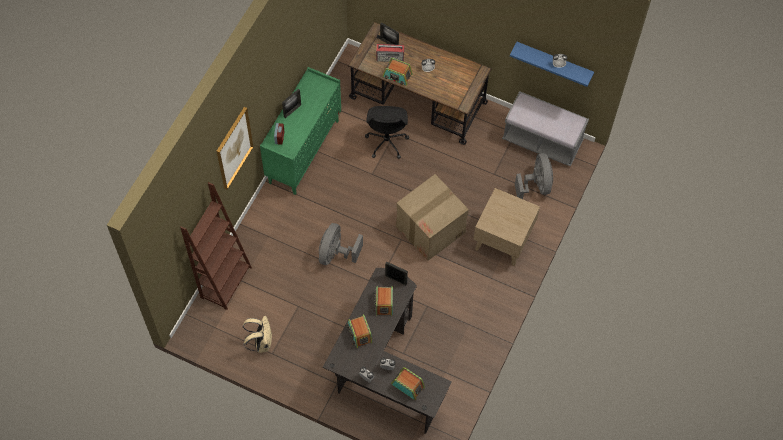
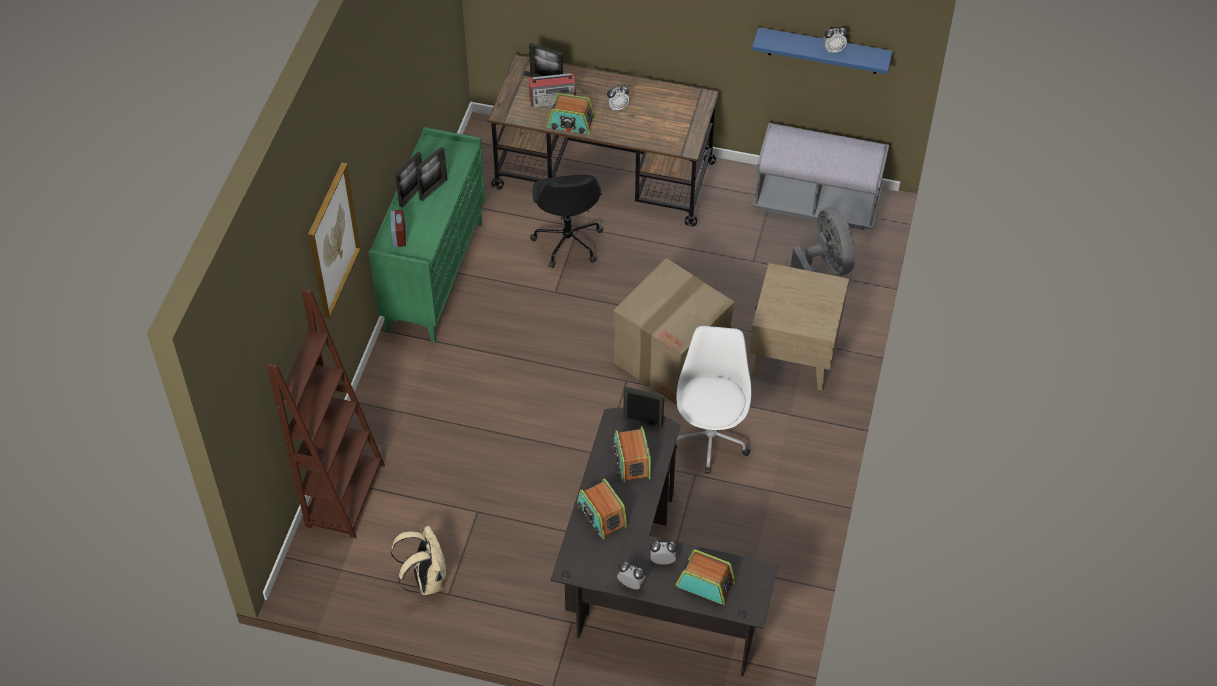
camera: 10 degrees left, 10 degrees down
(305, 109) = (433, 189): none -> picture frame
(336, 254) = (523, 420): grey fan -> none
(441, 286) = (710, 440): none -> white office chair

